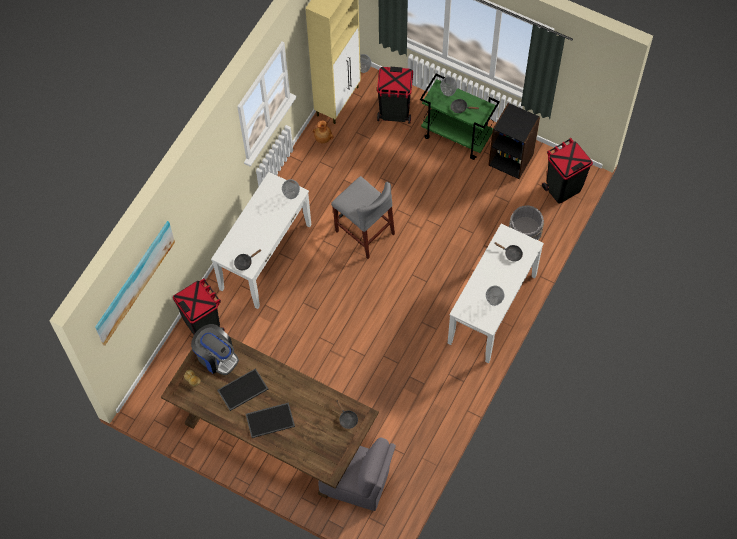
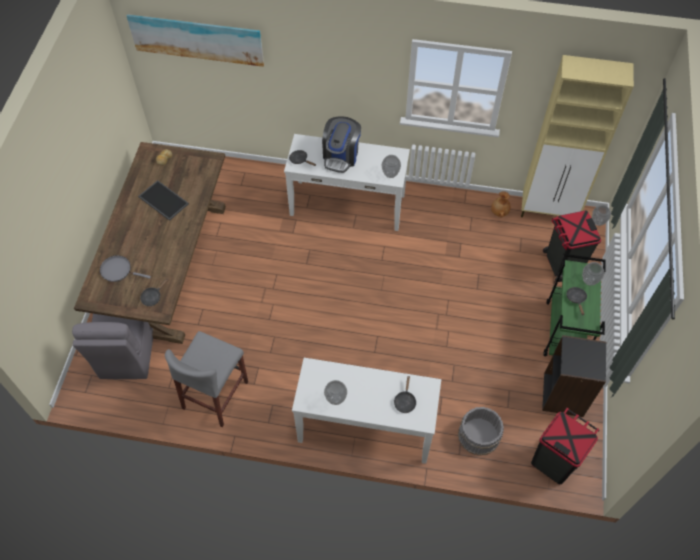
camera: 70 degrees right, 5 degrees down
(203, 325) = (258, 179): black trash can -> none
(216, 356) = (193, 170): coffee machine -> coffee machine (341, 155)
(270, 419) = (137, 231): tray -> none
(308, 443) = (118, 270): none -> grey frying pan
(364, 232) = (408, 279): grey stool -> grey stool (215, 395)

